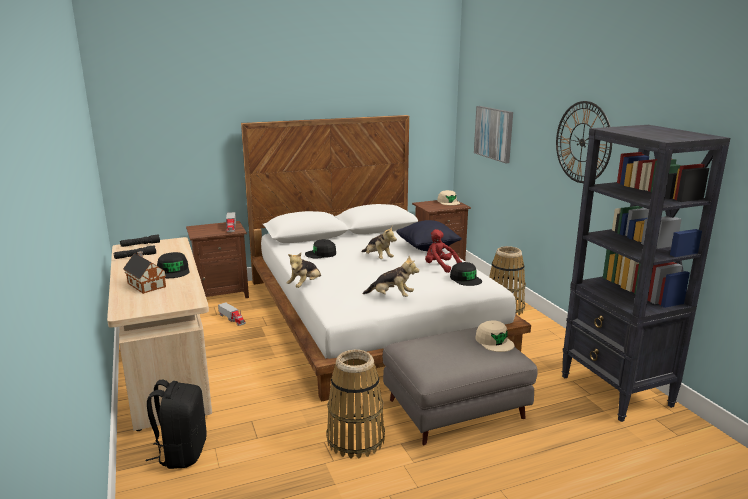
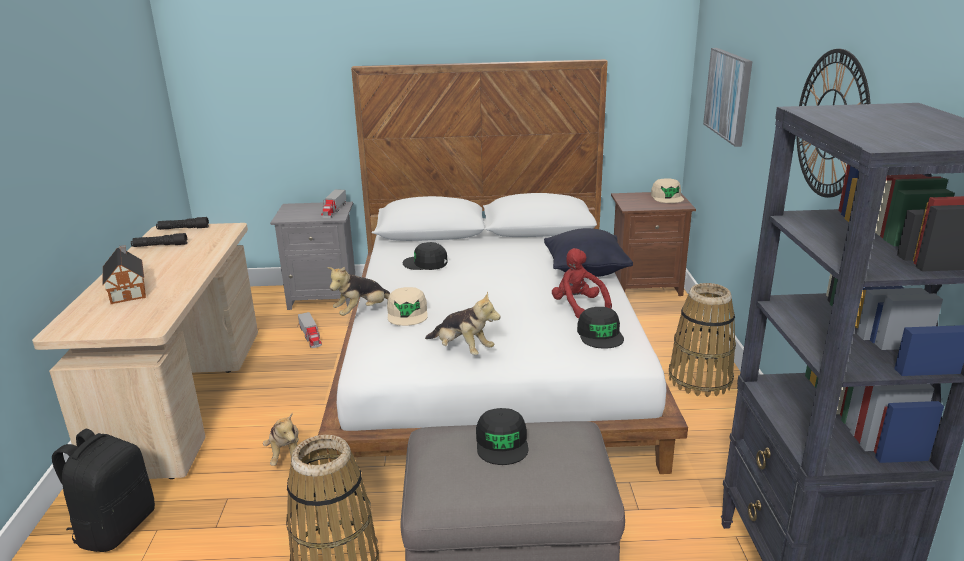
camera: 20 degrees right, 5 degrees up
(173, 271) = (179, 274): black cap -> black cap (502, 443)
(221, 294) = (323, 297): brown nightstand -> grey nightstand
(378, 258) = (498, 280): plush toy -> plush toy (285, 454)
(494, 341) = (573, 456): beige cap -> beige cap (407, 313)

